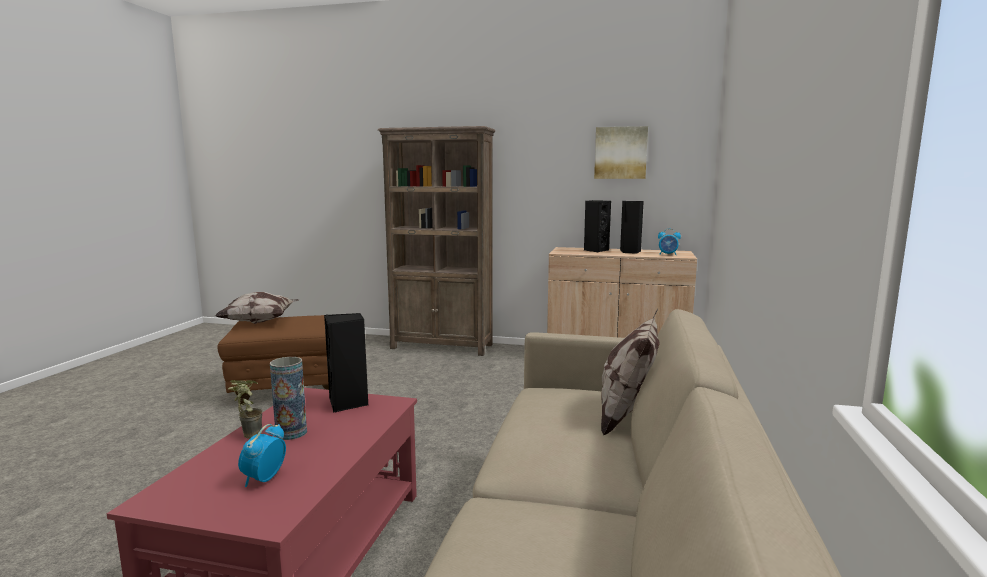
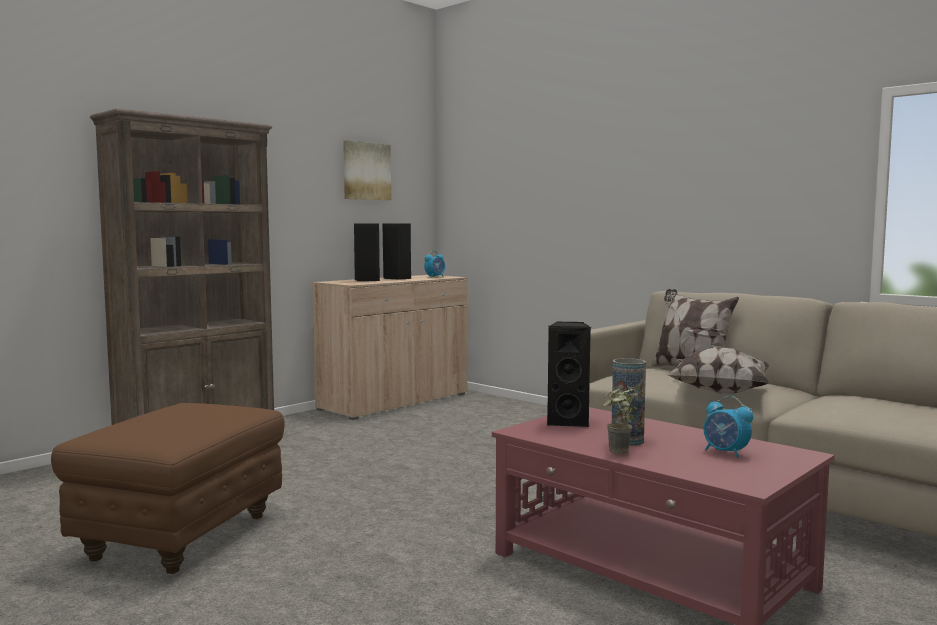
camera: 60 degrees left, 5 degrees down
(260, 321) = (131, 429): pillow -> pillow (718, 392)

